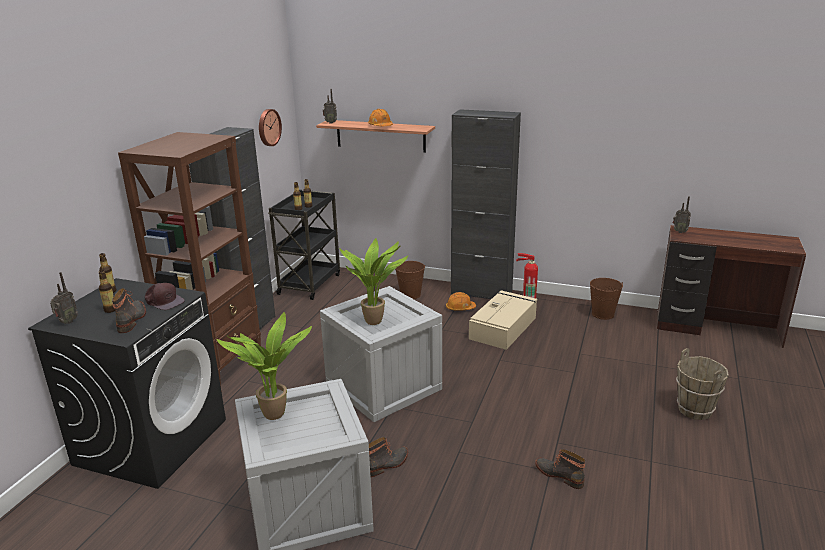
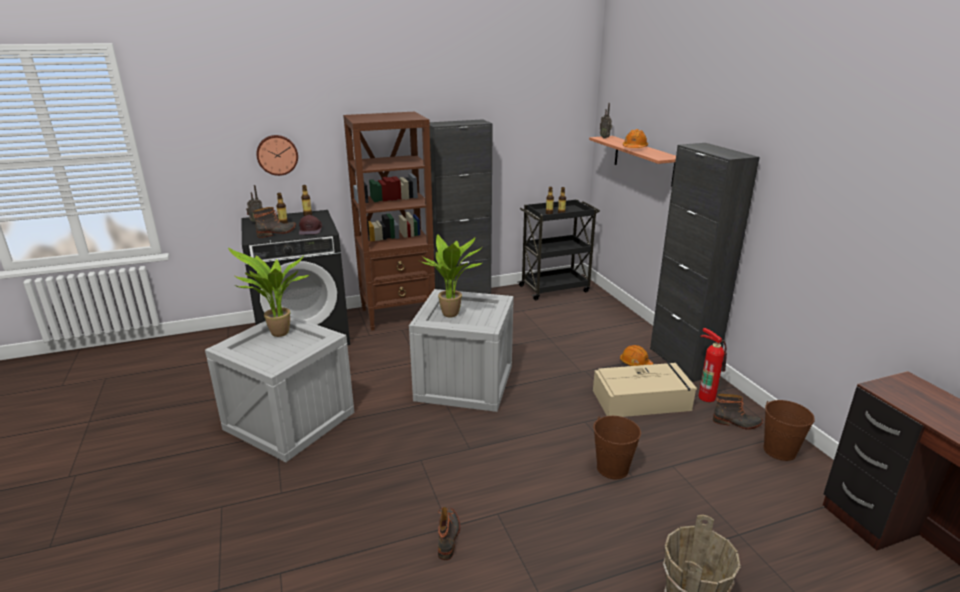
camera: 50 degrees right, 0 degrees up
(268, 127) = (546, 131): wall clock -> wall clock (277, 155)
(387, 465) = (367, 432): boot -> boot (737, 423)
(410, 295) = (614, 332): brown bucket -> brown bucket (612, 468)
(679, 231) = (900, 383): radio -> none

